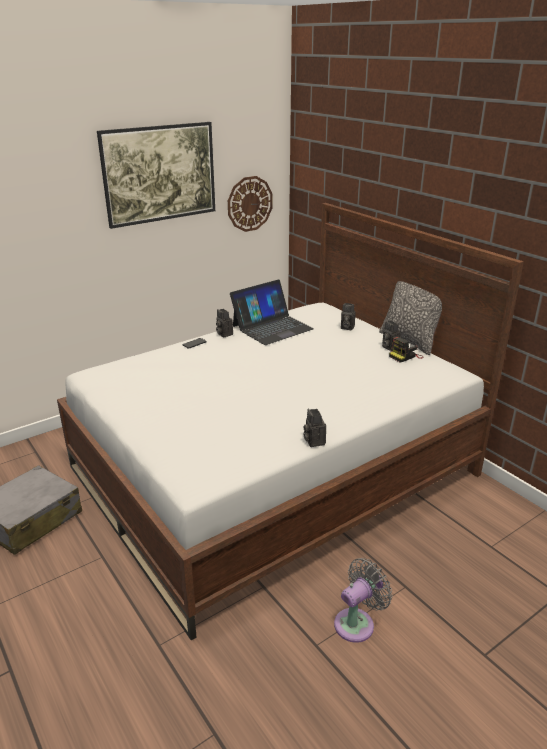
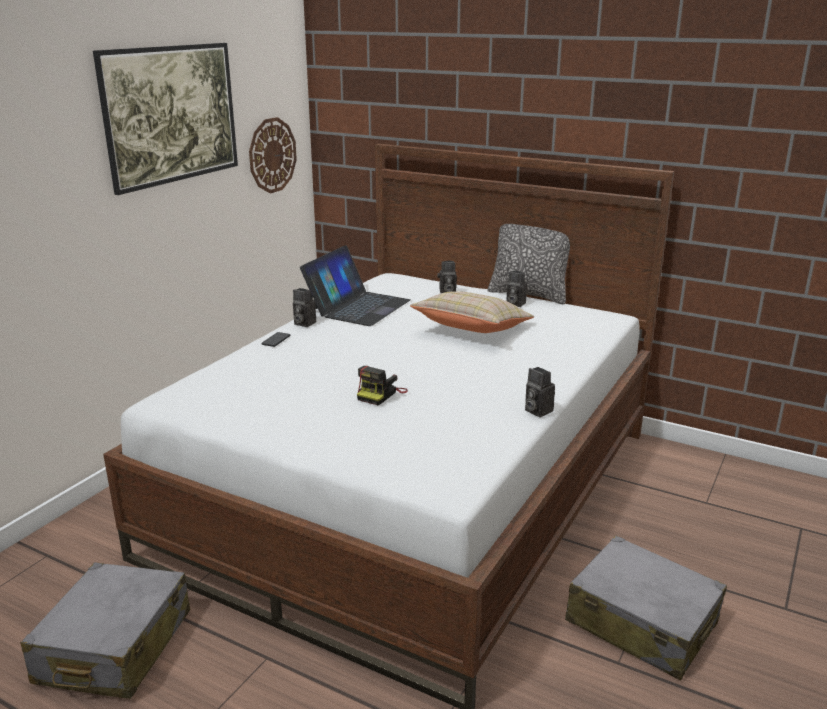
camera: 25 degrees left, 5 degrees down
(333, 364) = (472, 330): none -> beige pillow
(357, 623) = (641, 622): grey fan -> grey suitcase
(405, 356) = (542, 309): camera -> camera (381, 394)

